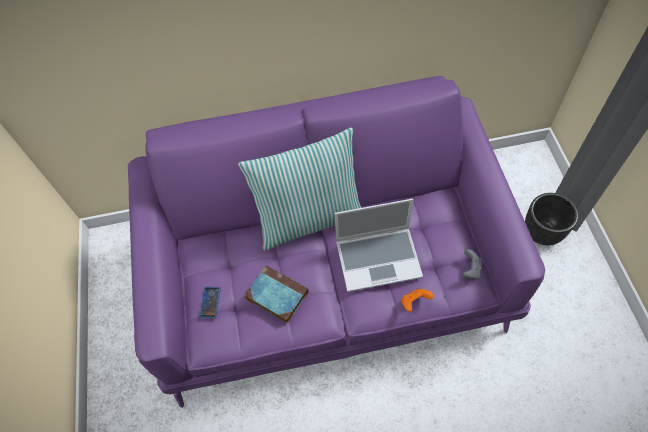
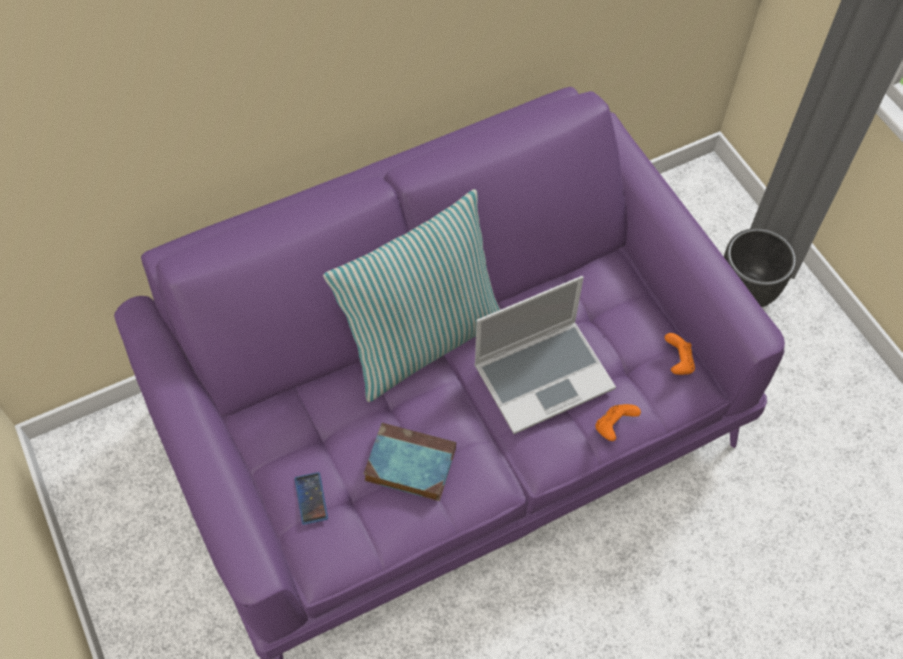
camera: 20 degrees left, 0 degrees up
(470, 269) = (678, 362): grey game controller -> orange game controller

